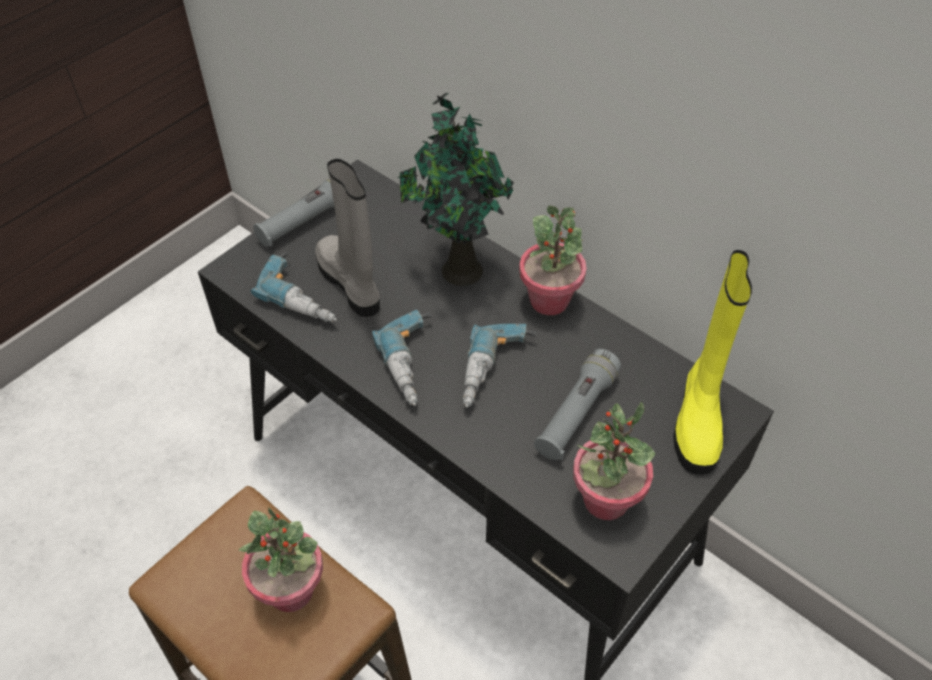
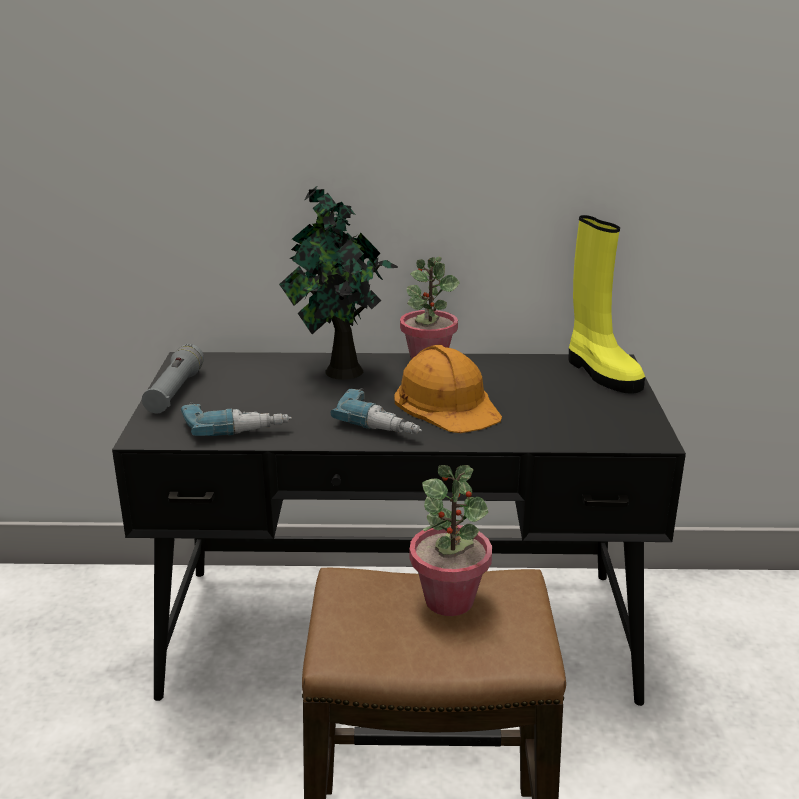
camera: 40 degrees left, 25 degrees down
(351, 283) = (266, 406): grey boot -> none
(497, 373) = (447, 403): power drill -> orange hard hat
(576, 413) = (527, 399): grey flashlight -> none
(605, 500) = (607, 424): potted plant -> none

